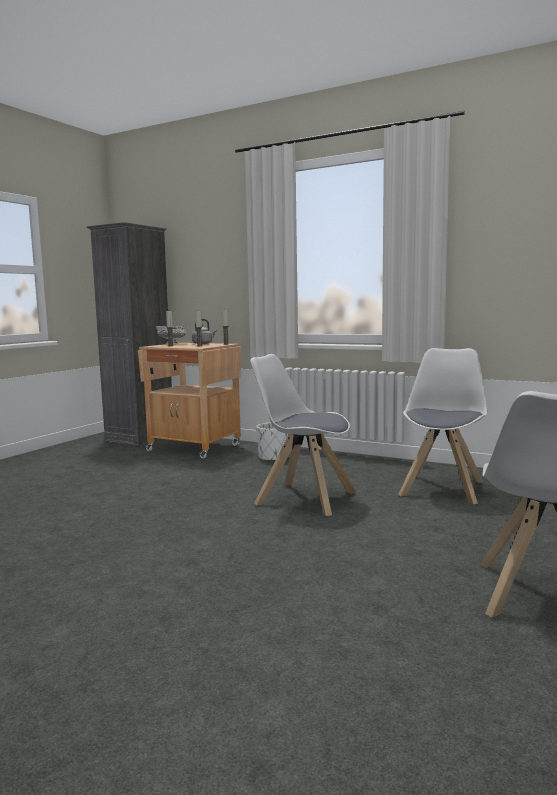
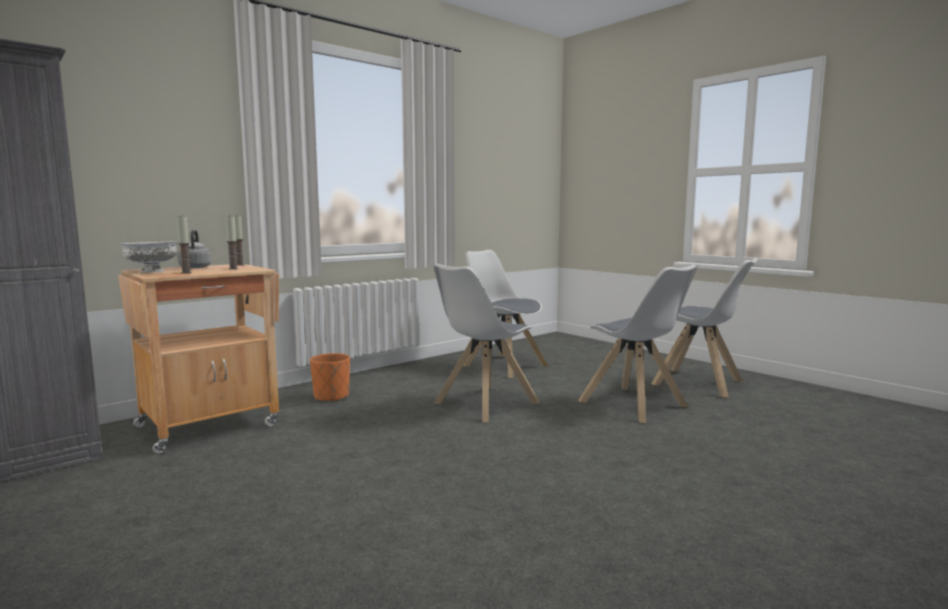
camera: 70 degrees left, 0 degrees up
(273, 458) = (331, 396): white planter -> orange planter
(375, 558) = (635, 405): none -> chair

